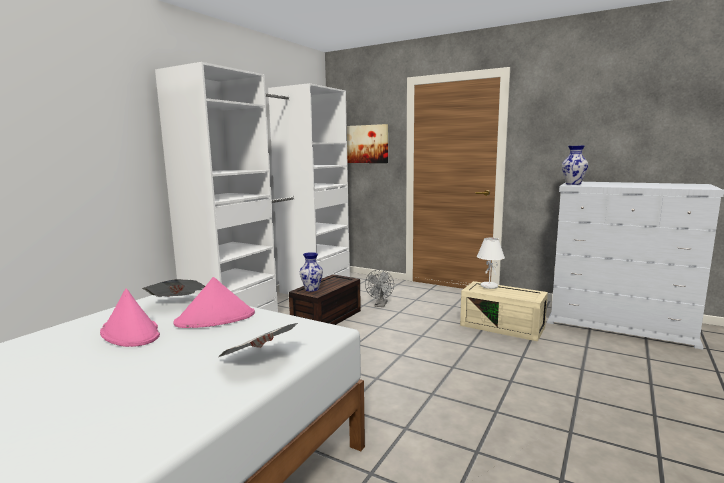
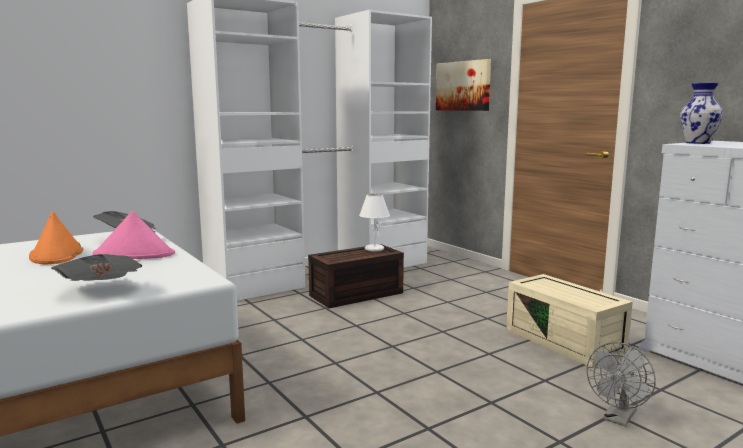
camera: 25 degrees right, 0 degrees up
(130, 333) = (57, 254): pink hat -> orange hat
(312, 289) = (335, 255): vase -> none
(380, 305) = (434, 291): grey fan -> grey fan (618, 419)
(488, 286) = (554, 282): white table lamp -> white table lamp (374, 249)

